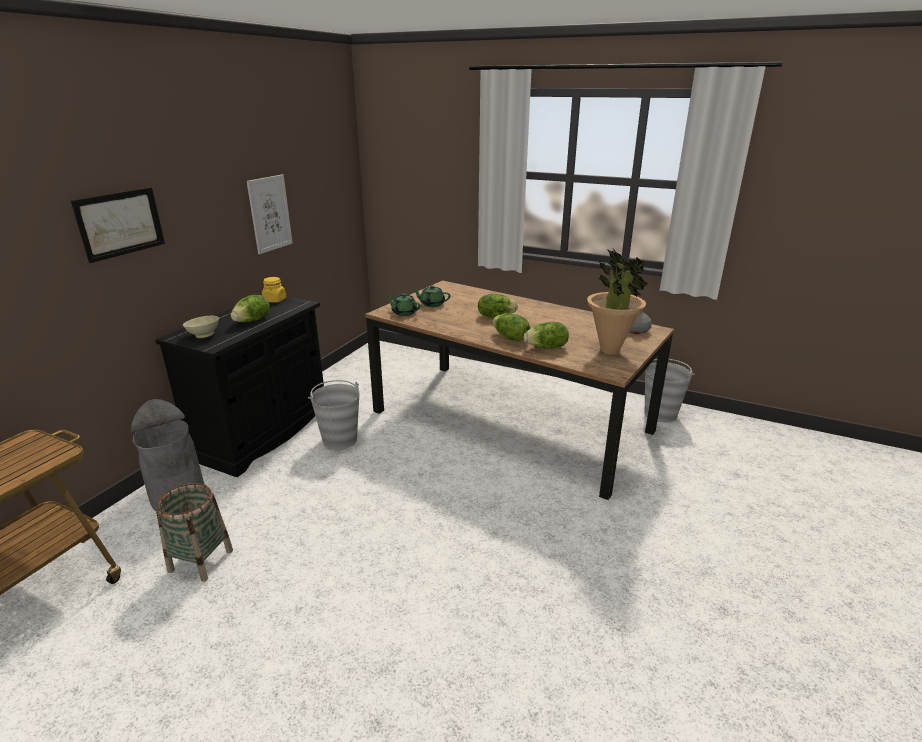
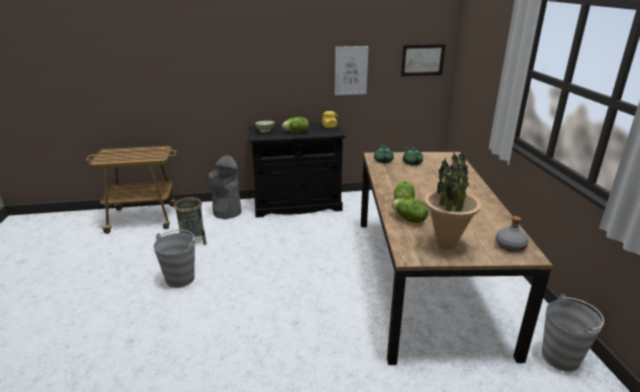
camera: 55 degrees right, 0 degrees up
(120, 223) = (242, 59): picture -> picture (422, 60)
(340, 440) = (319, 228): grey bucket -> grey bucket (180, 279)
(495, 316) = (431, 187): lettuce -> none

